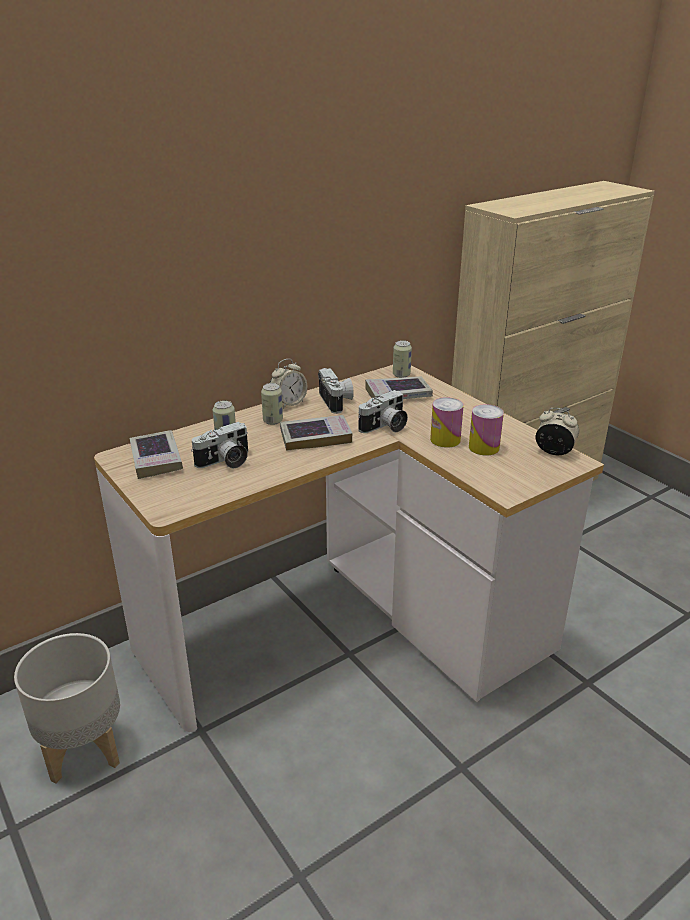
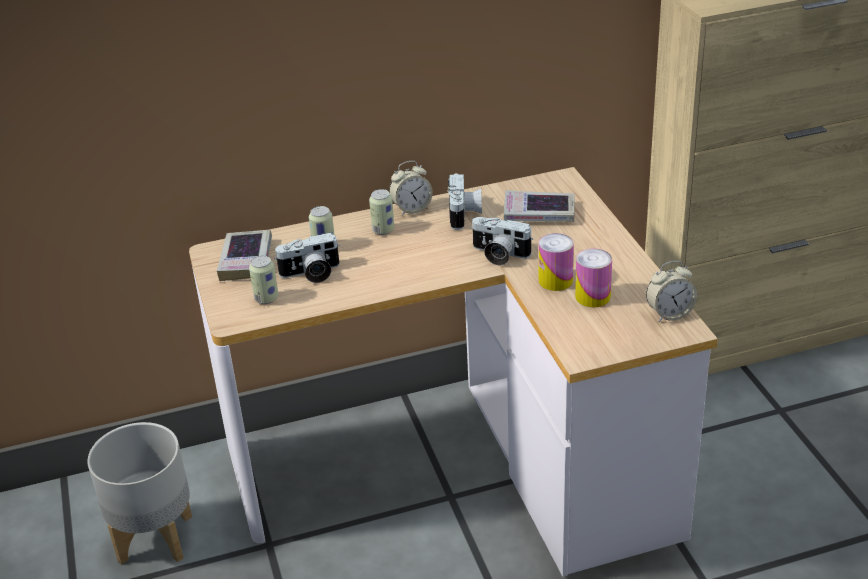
camera: 20 degrees right, 5 degrees up
(315, 437) = (417, 257): book -> none
(385, 427) = (499, 255): camera -> camera turned 45 degrees clockwise
(401, 375) = (559, 186): can -> can (266, 299)
(554, 452) = (669, 314): alarm clock -> alarm clock turned 120 degrees clockwise

